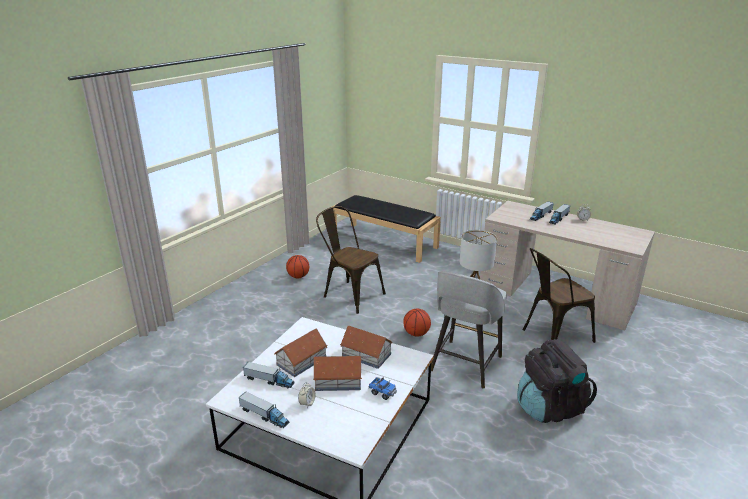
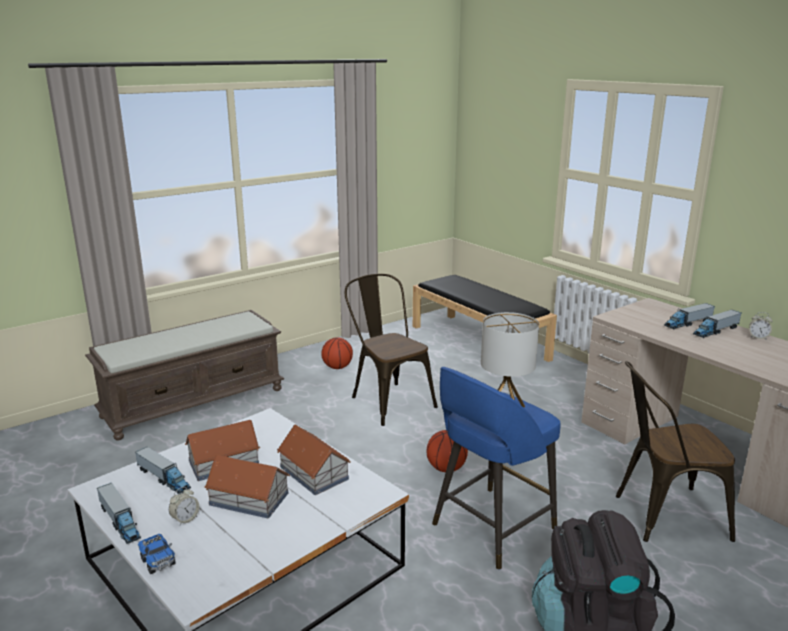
camera: 20 degrees right, 5 degrees down
(209, 322) = (194, 402): none -> brown bench
(382, 393) = (295, 530): toy truck -> toy truck (158, 561)
(465, 365) = (491, 528): grey stool -> blue stool

